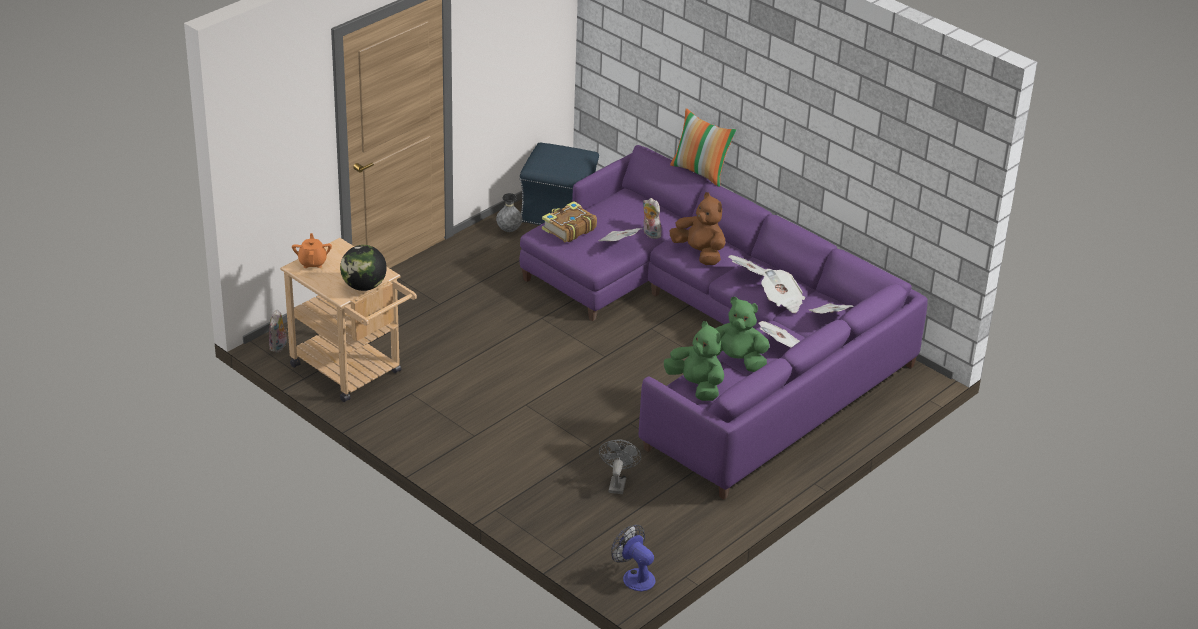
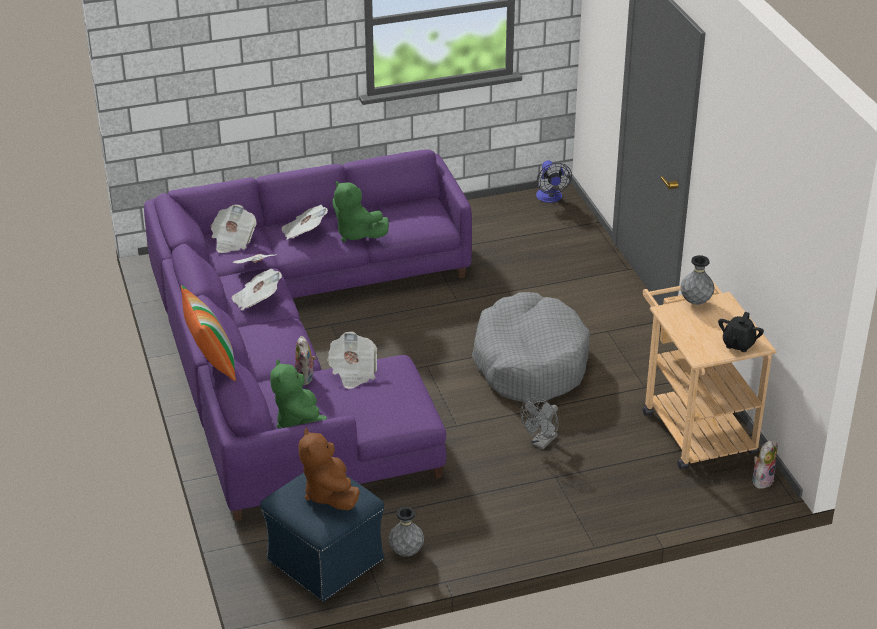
camera: 150 degrees left, 0 degrees up
(312, 262) = (738, 344): orange teapot -> black teapot
(364, 286) = (695, 302): globe -> grey vase
(522, 385) = (530, 362): none -> grey dog bed
(568, 229) = (391, 407): book -> none
(617, 483) = (510, 259): grey fan -> grey fan (541, 443)
(696, 386) = (413, 222): green plush toy -> green plush toy (300, 423)
(699, 253) = (279, 338): brown plush toy -> brown plush toy (329, 494)

